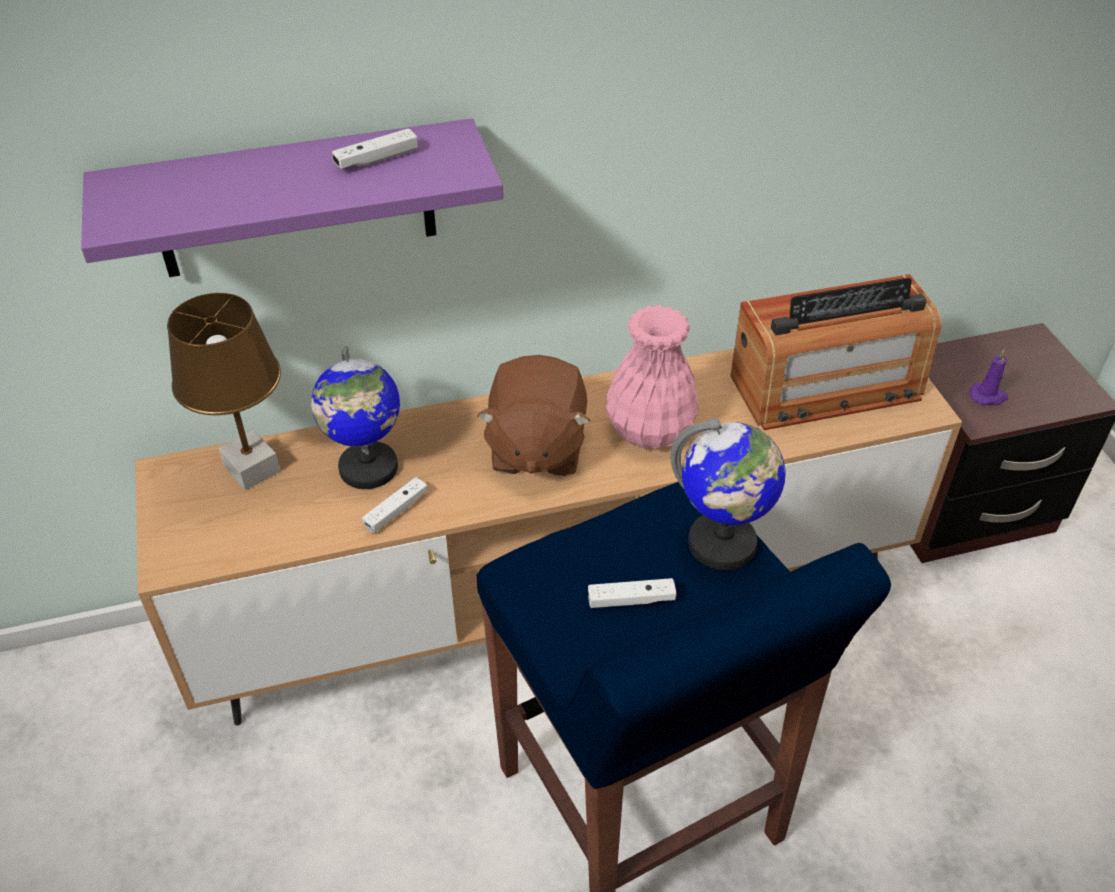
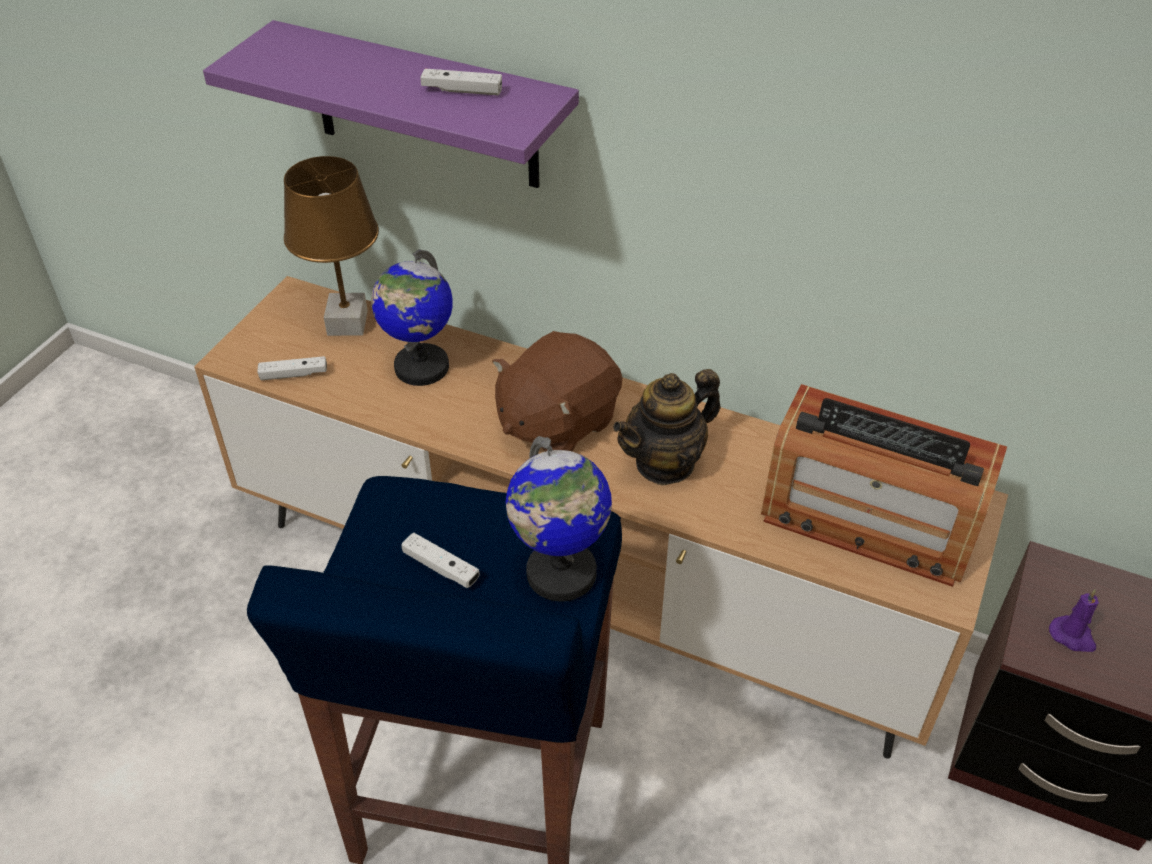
camera: 40 degrees right, 0 degrees up
(396, 511) = (405, 409): white game controller -> white game controller (294, 374)
(651, 429) = (665, 463): pink vase -> teapot

